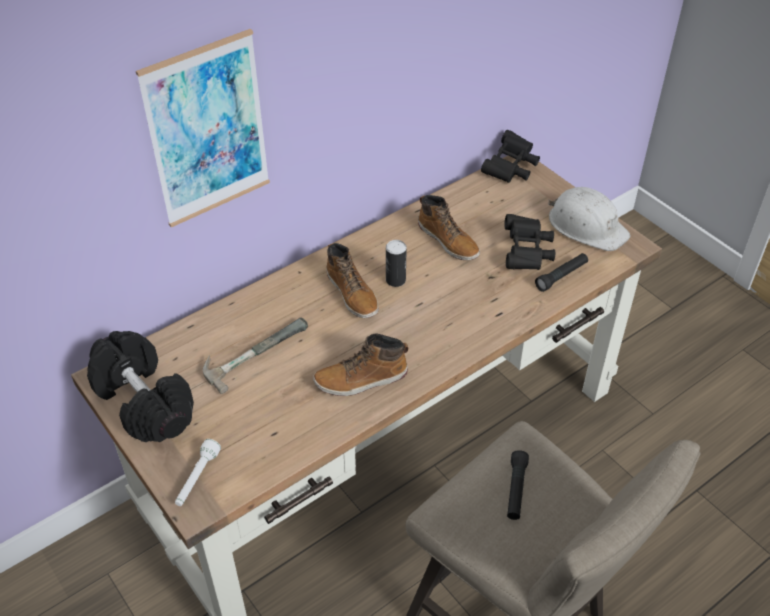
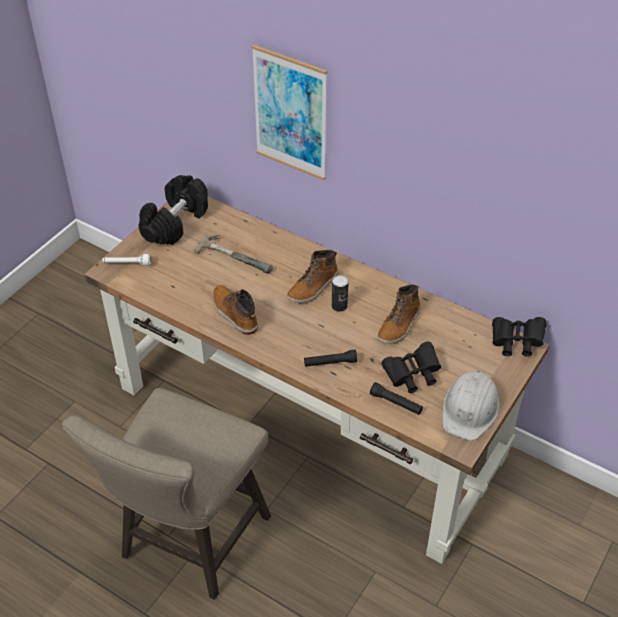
camera: 70 degrees right, 0 degrees up
(516, 490) = (190, 432): black flashlight -> black flashlight (330, 363)

